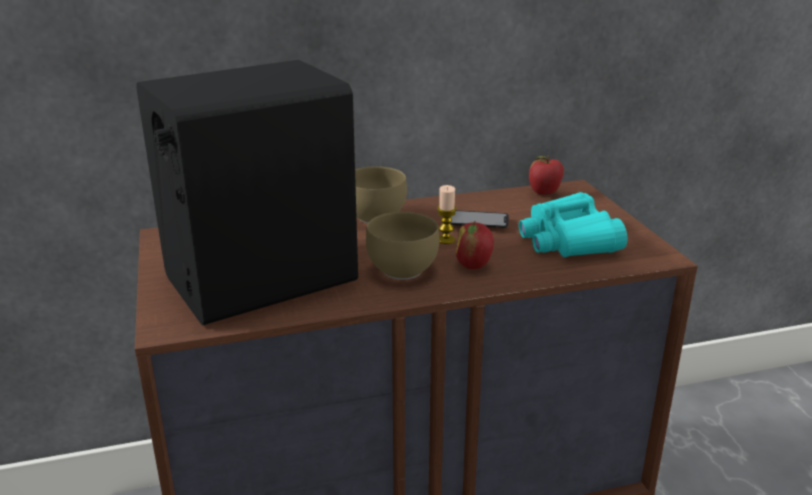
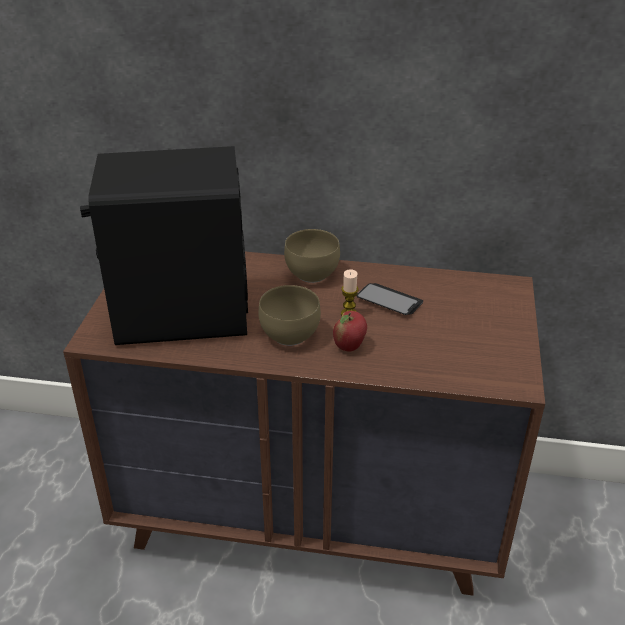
camera: 25 degrees right, 10 degrees up
(544, 193) = (478, 284): apple -> none
(568, 240) = (451, 343): turquoise binoculars -> none

